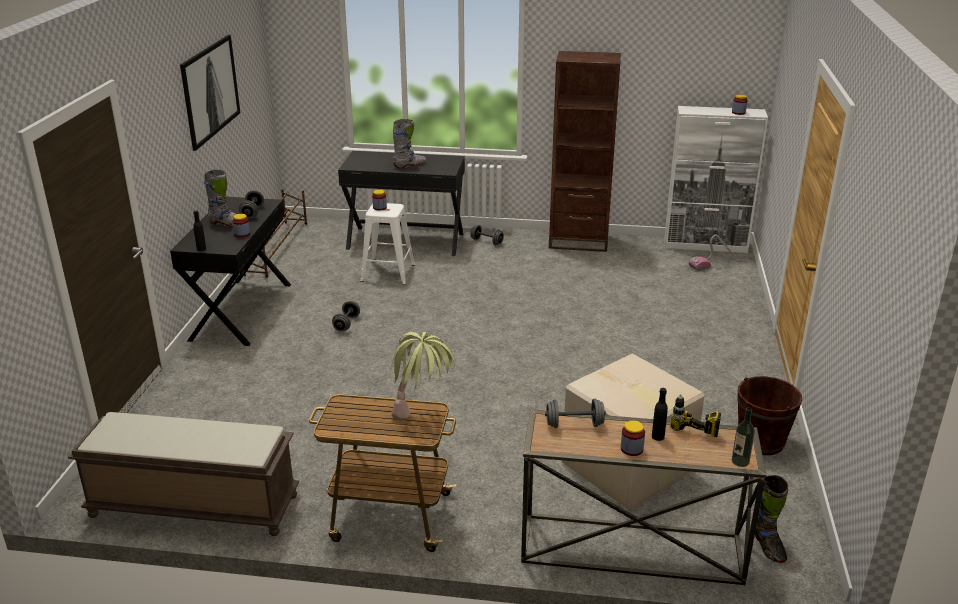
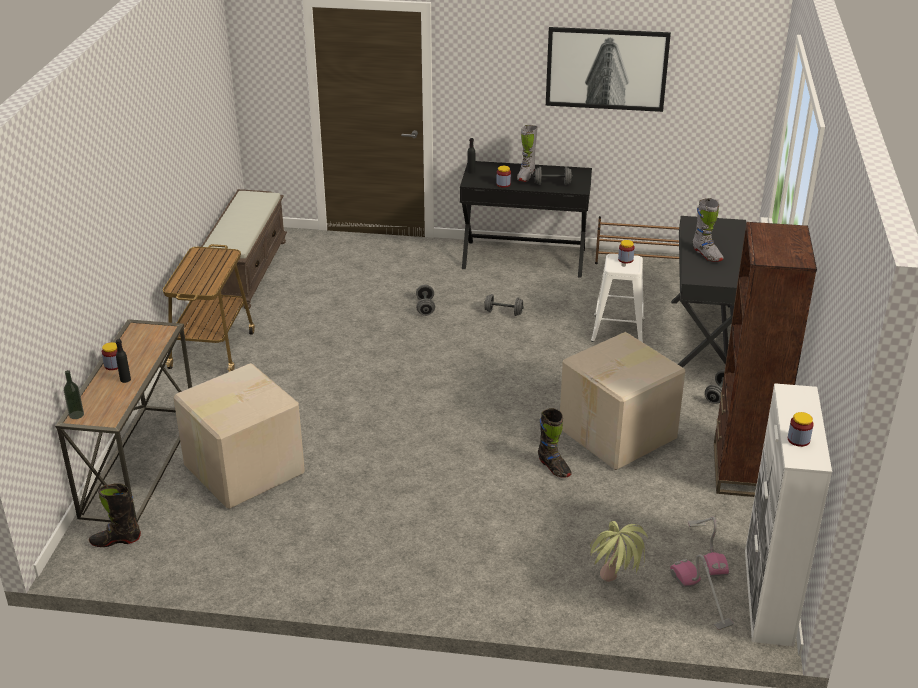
camera: 90 degrees right, 5 degrees up
(422, 414) = (204, 285): potted plant -> potted plant (614, 591)
(541, 280) = (619, 434): none -> cardboard box
(574, 424) = (155, 341): grey dumbbell -> grey dumbbell (425, 307)
(589, 307) = (553, 467): none -> black boot
(667, 259) = (707, 549): none -> vacuum cleaner
(690, 441) = (112, 394): power drill -> none
(761, 441) = (266, 565): brown bucket -> none

